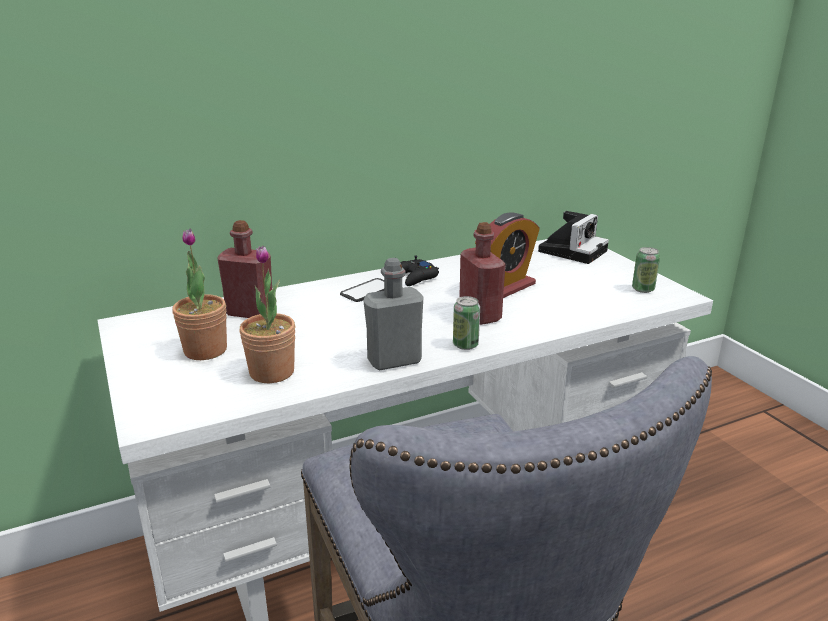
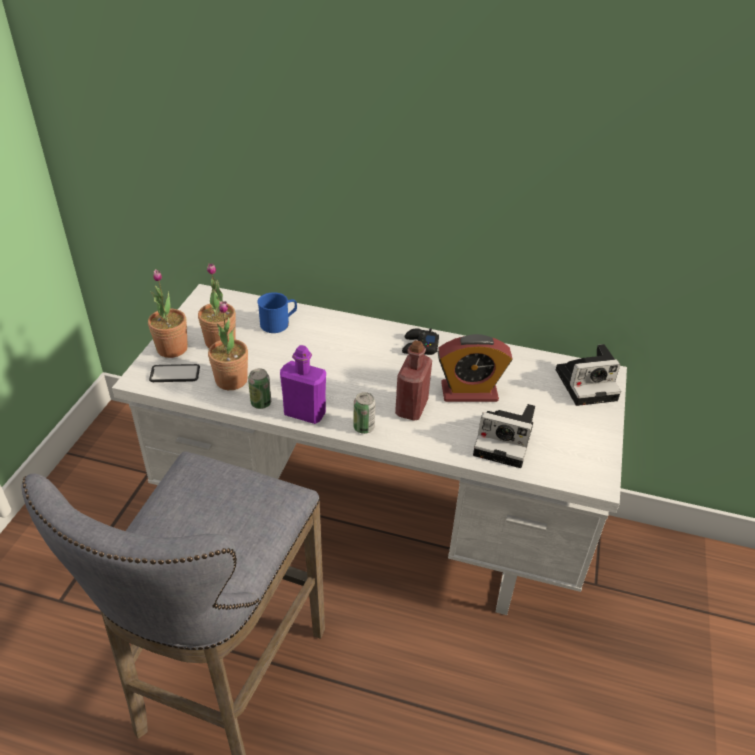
camera: 40 degrees right, 15 degrees up
(151, 379) = (172, 348): none -> potted plant
(250, 313) = (279, 323): red bottle -> blue mug
(367, 291) = (371, 342): phone -> phone (175, 374)
(394, 361) = (304, 413): grey bottle -> purple bottle
(584, 302) = (506, 441): none -> camera
(643, 289) = (576, 457): can -> can (261, 403)

